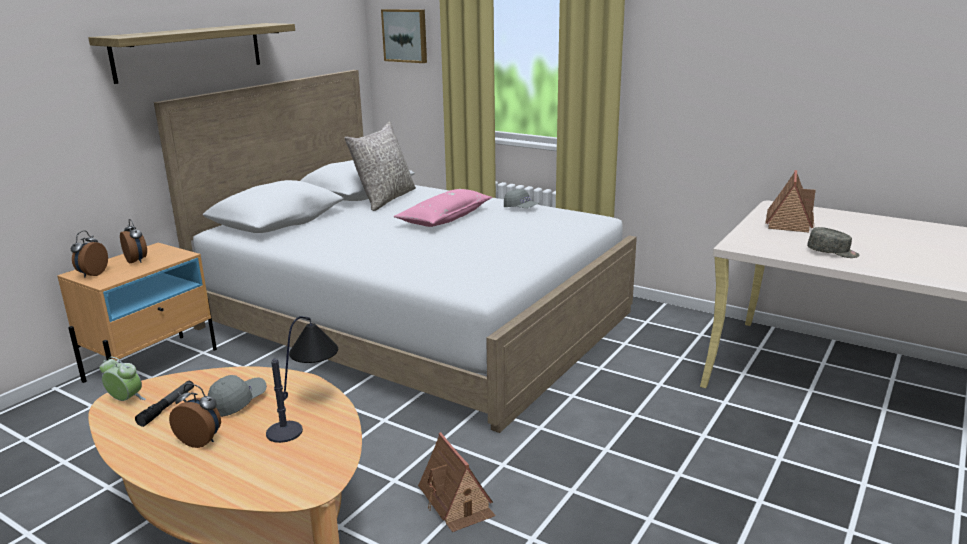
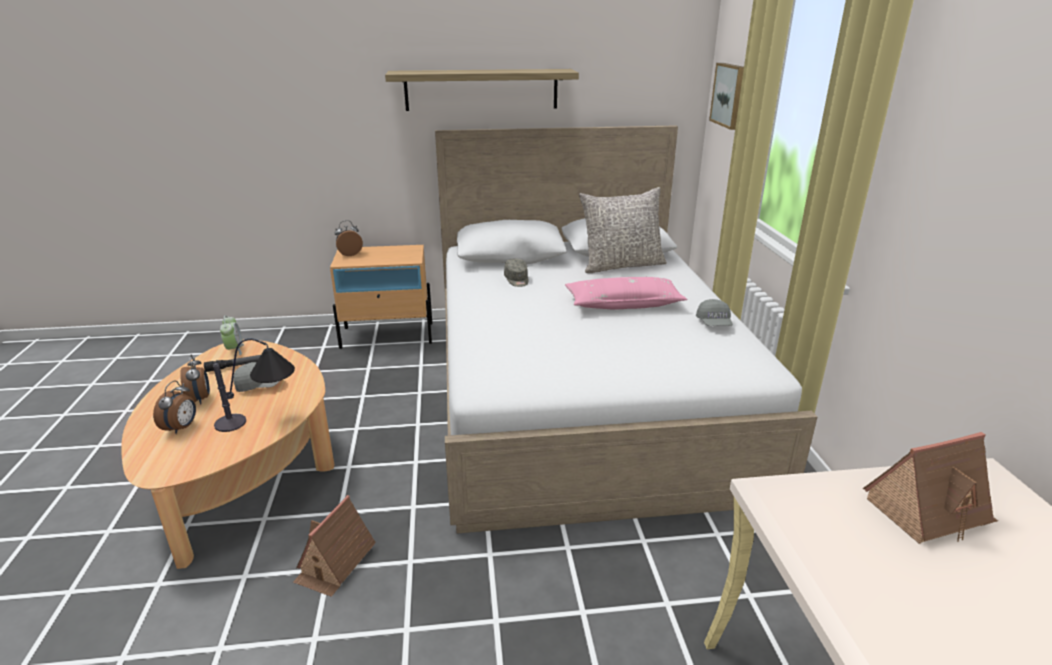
camera: 50 degrees right, 5 degrees up
(137, 261) = (385, 254): alarm clock -> alarm clock (182, 428)
(832, 252) = (867, 597): grey cap -> grey cap (517, 280)

